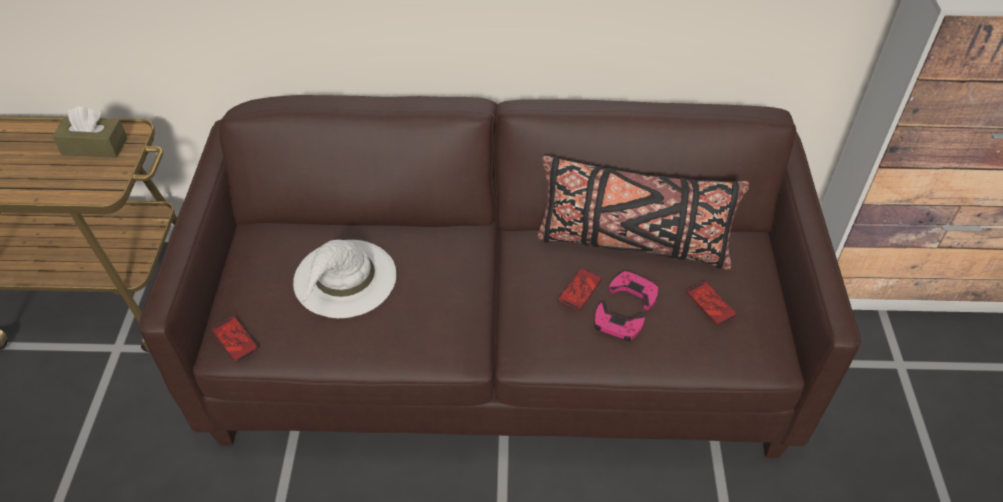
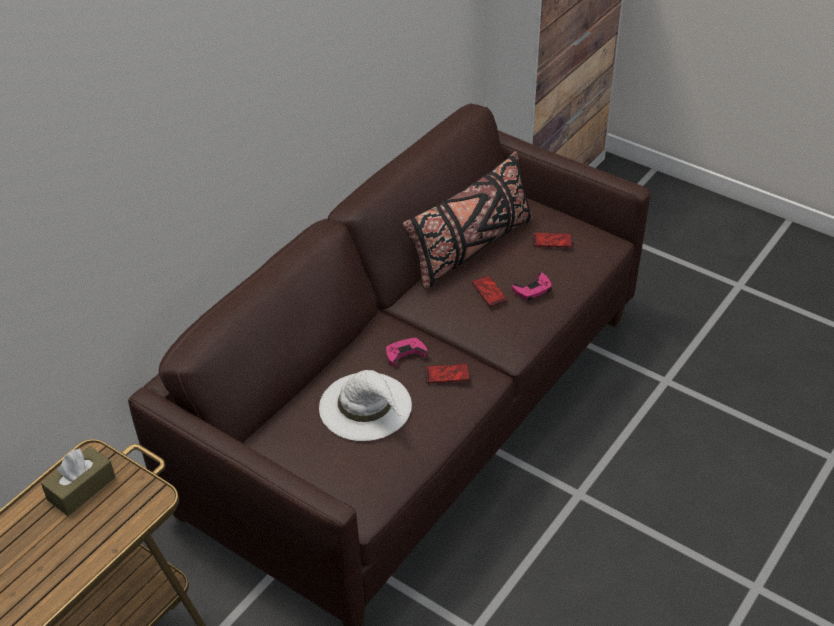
camera: 55 degrees left, 5 degrees down
(234, 339) = (364, 497): phone -> phone (447, 374)
(634, 292) = (513, 267): pink game controller -> pink game controller (405, 353)

